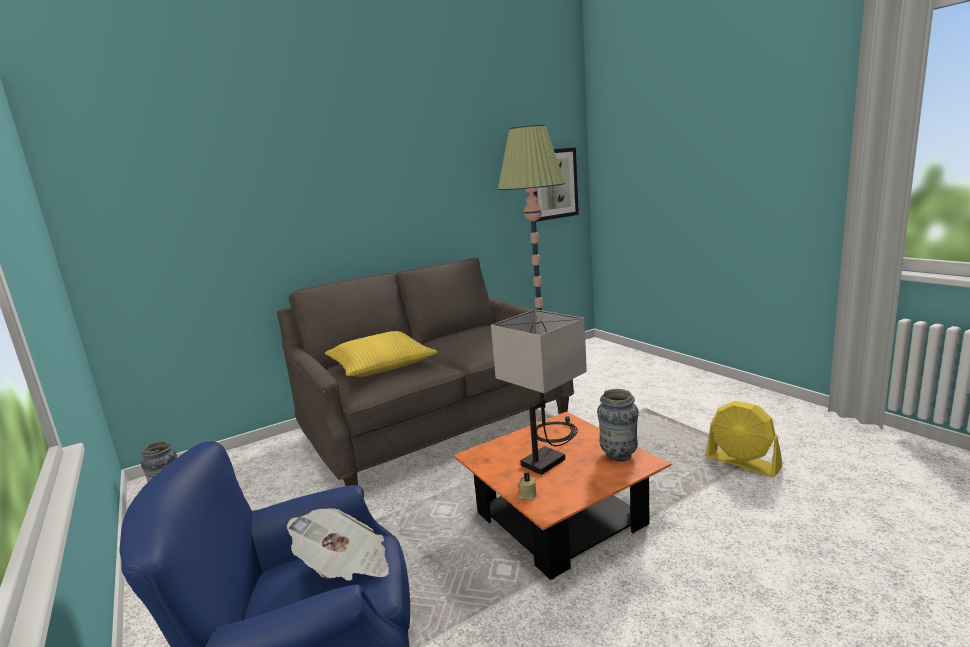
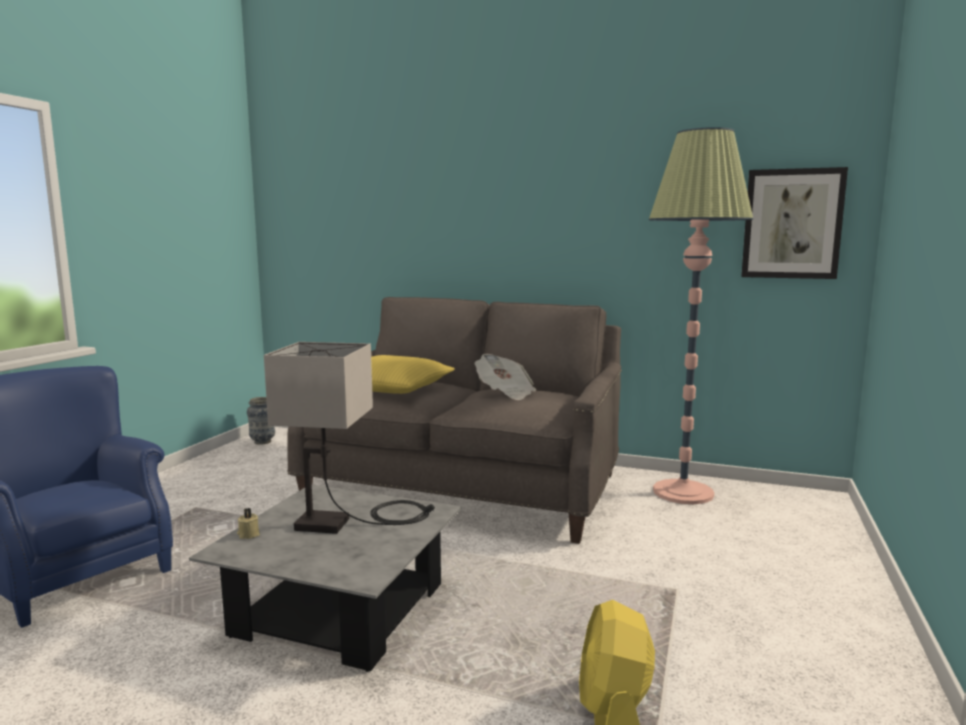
camera: 50 degrees right, 5 degrees down
(345, 566) = (83, 493): newspaper -> newspaper (505, 393)
(560, 519) = (340, 609): orange coffee table -> grey coffee table
(618, 455) = (370, 559): vase -> none

